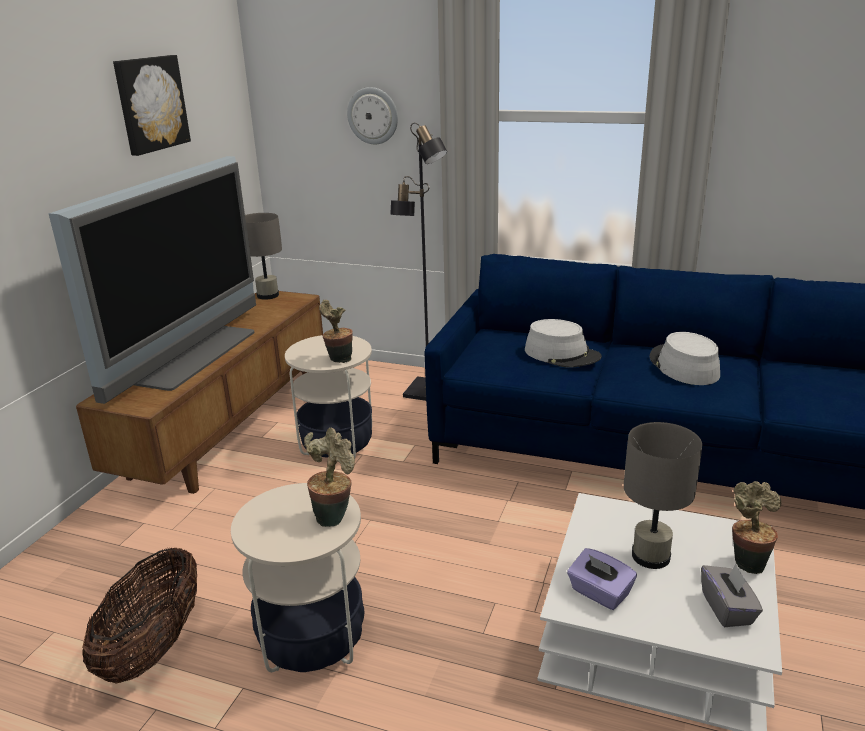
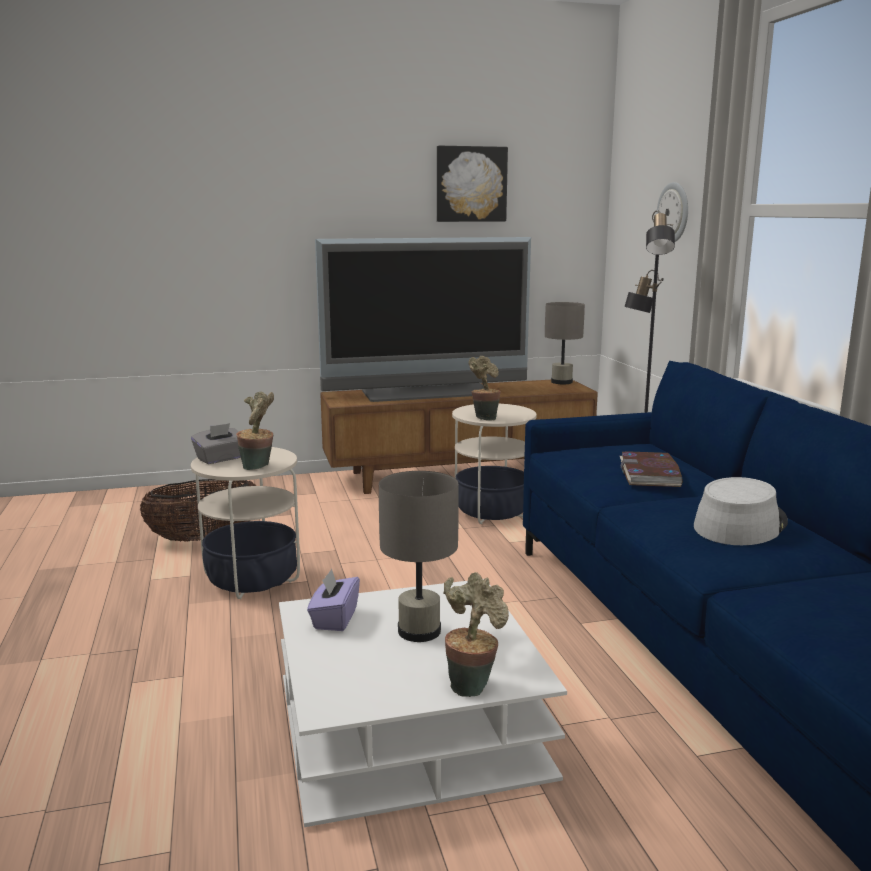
camera: 55 degrees right, 10 degrees down
(562, 354) = (650, 474): grey hat -> book
(727, 609) = (373, 685): grey tissue box -> grey tissue box (220, 459)

